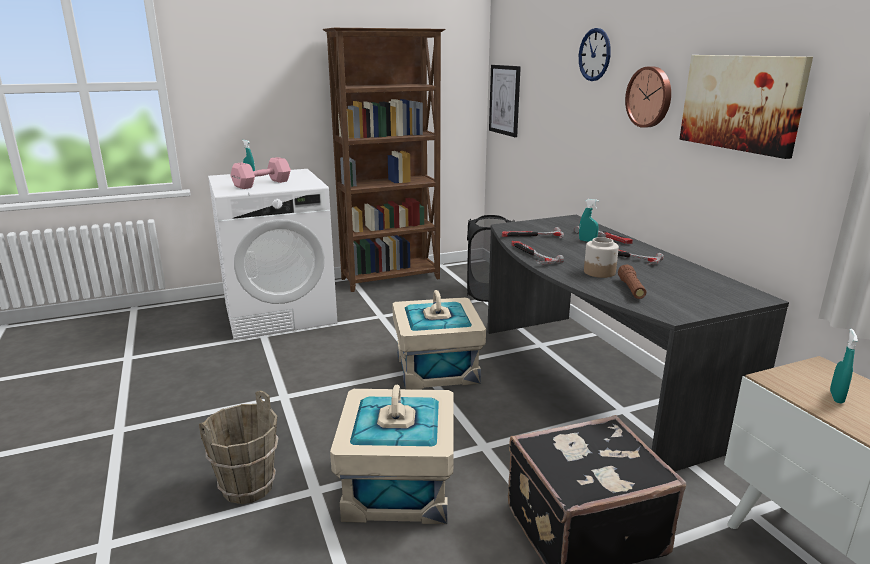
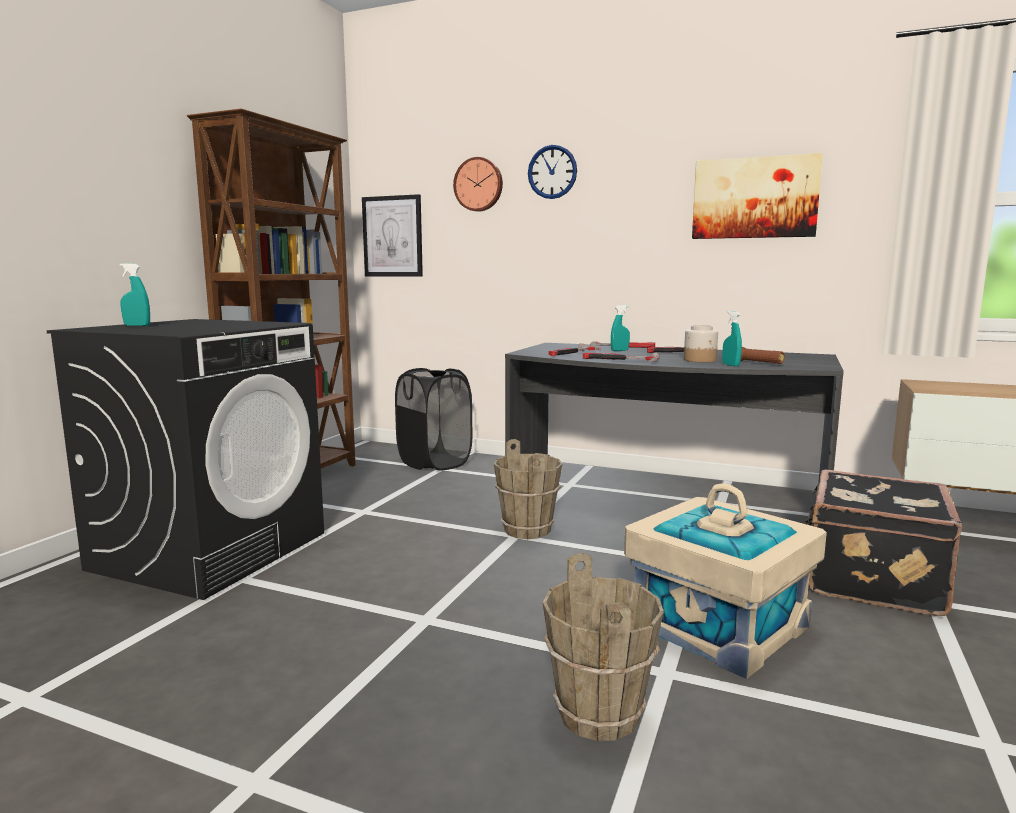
camera: 45 degrees left, 10 degrees down
(261, 184) = (199, 327): pink dumbbell -> none
(280, 313) = (211, 550): white washing machine -> black washing machine
(437, 368) = (528, 530): beige storage box -> brown bucket
(650, 97) = (641, 206): wall clock -> wall clock (479, 184)
(836, 397) = (969, 389): turquoise spray bottle -> turquoise spray bottle (730, 365)

